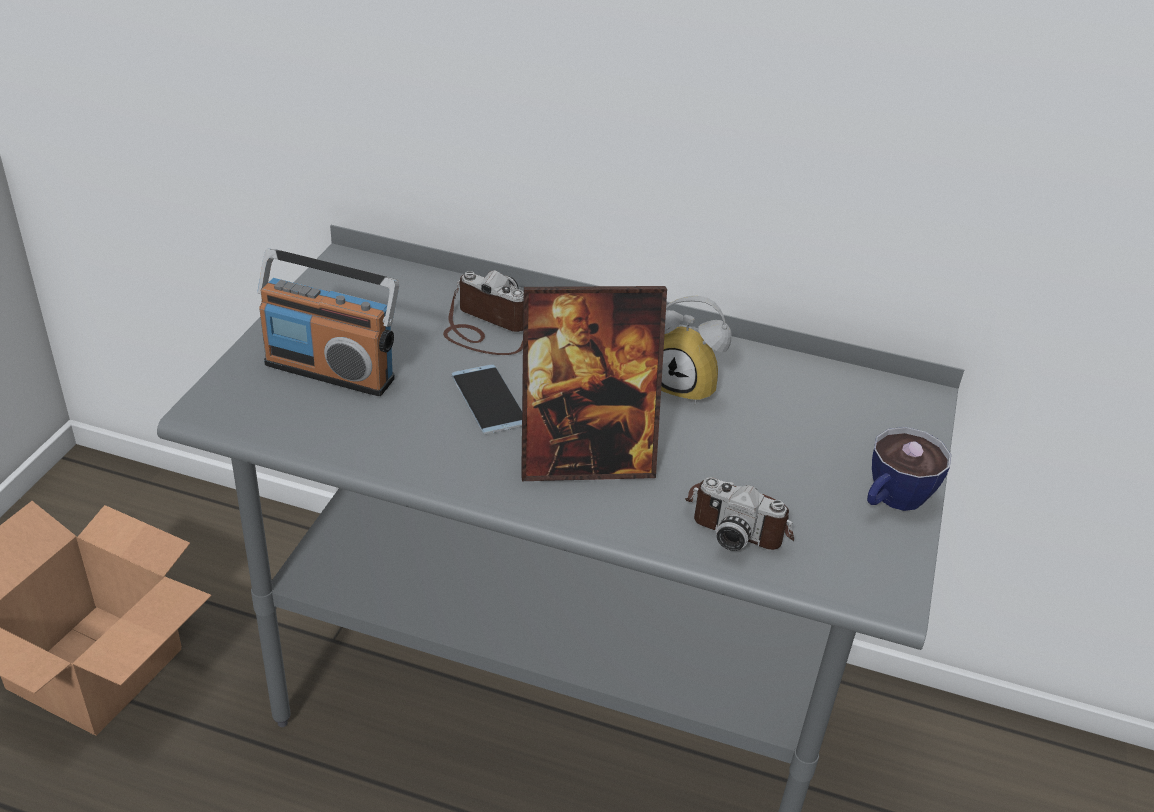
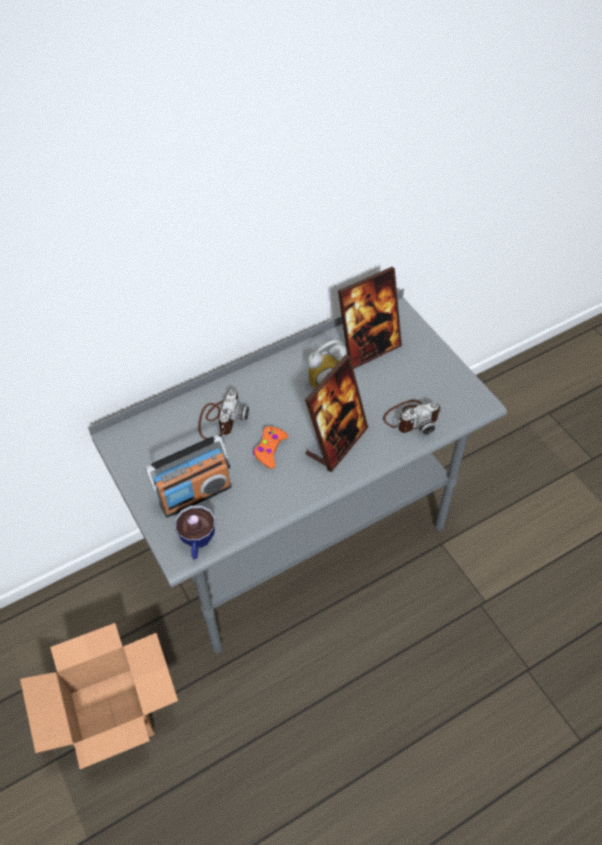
camera: 45 degrees left, 15 degrees up
(486, 329) = (220, 419): camera -> camera turned 120 degrees clockwise
(489, 399) = (270, 449): phone -> orange game controller
(804, 403) = (368, 349): none -> picture frame
(892, 500) = (441, 366): cup -> cup (197, 543)

